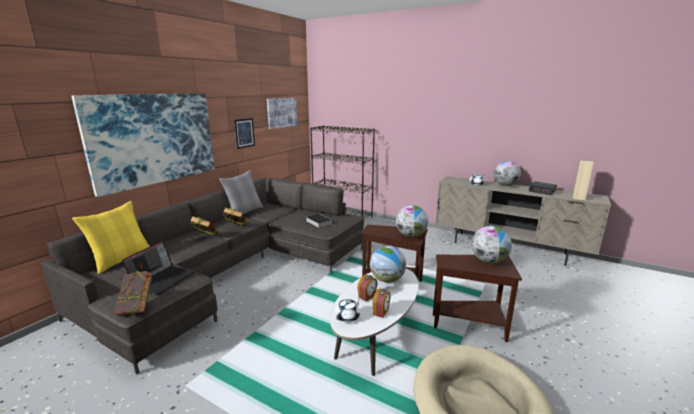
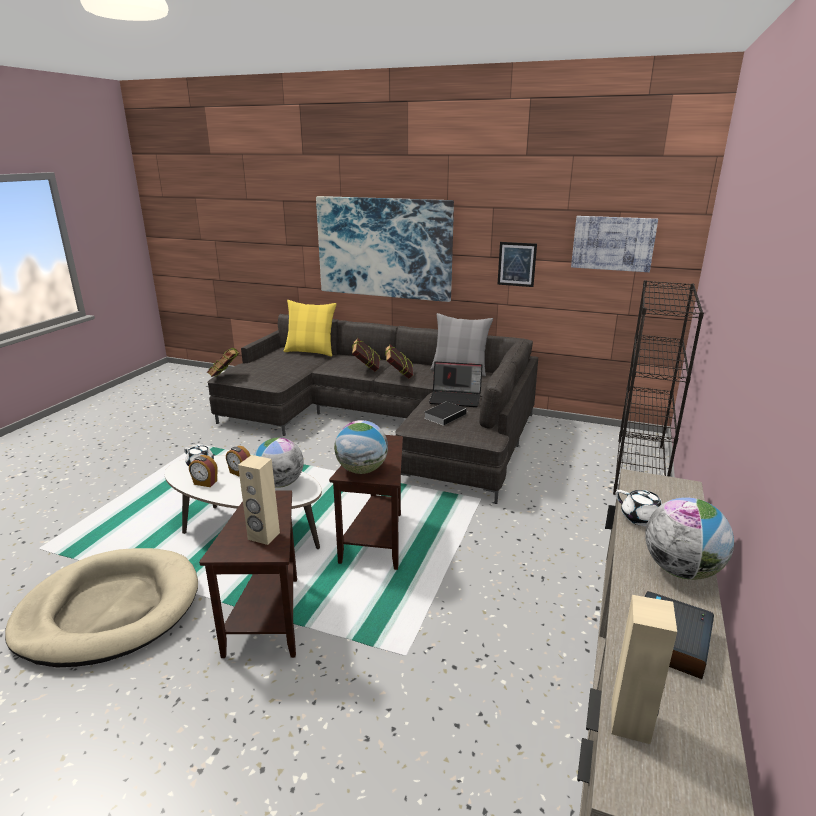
camera: 80 degrees right, 5 degrees up
(163, 279) = (271, 373): laptop -> laptop (456, 398)
(488, 261) = (263, 536): globe -> beige speaker

